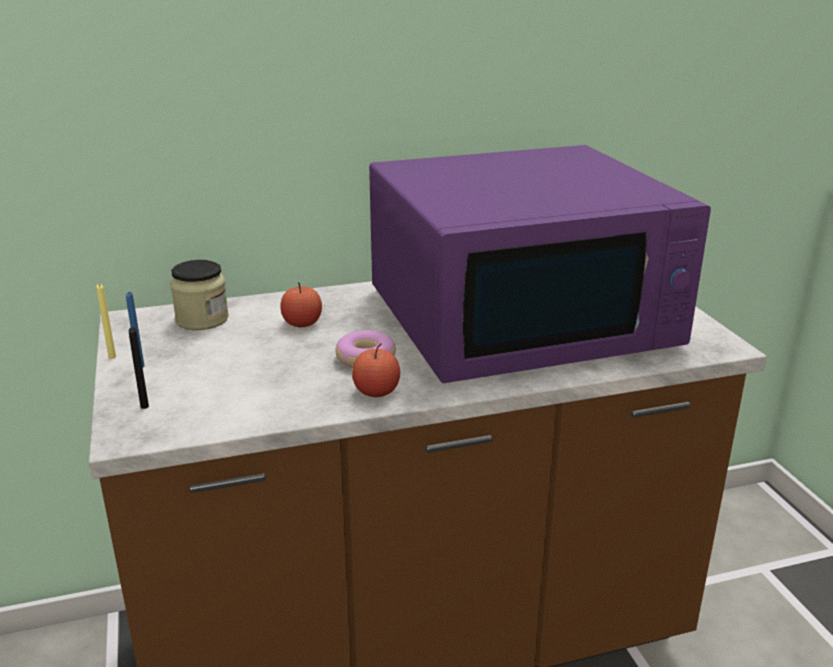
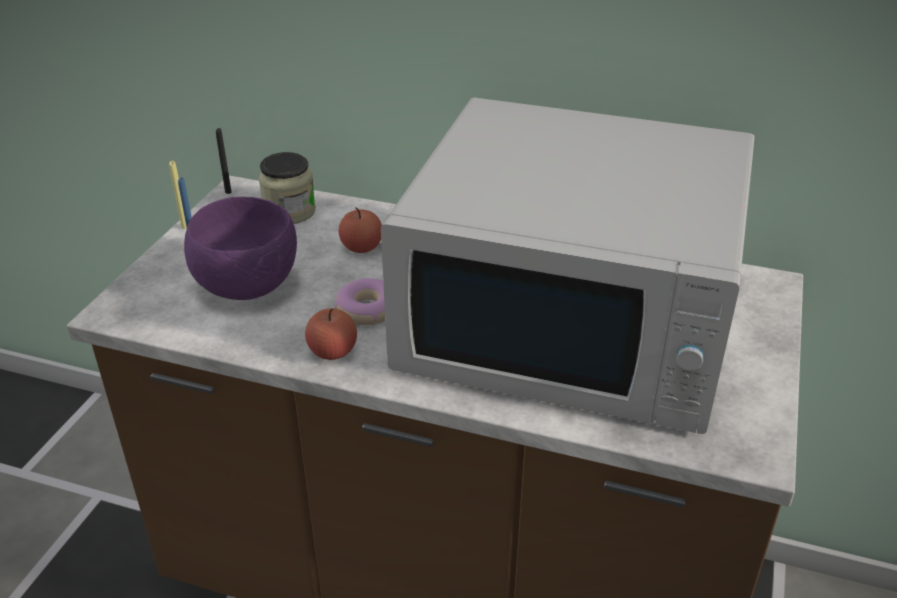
camera: 35 degrees right, 10 degrees up
(144, 406) = (152, 288): black candle -> black candle (228, 192)
(240, 376) = (250, 286): none -> purple bowl
(522, 317) = (572, 321): purple microwave -> white microwave

